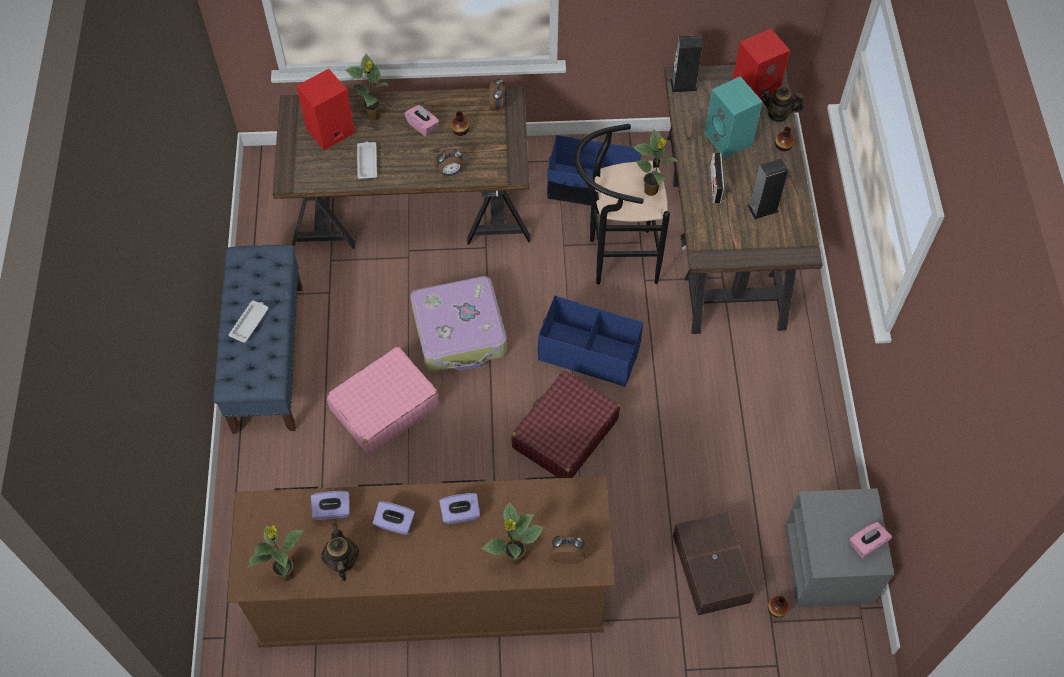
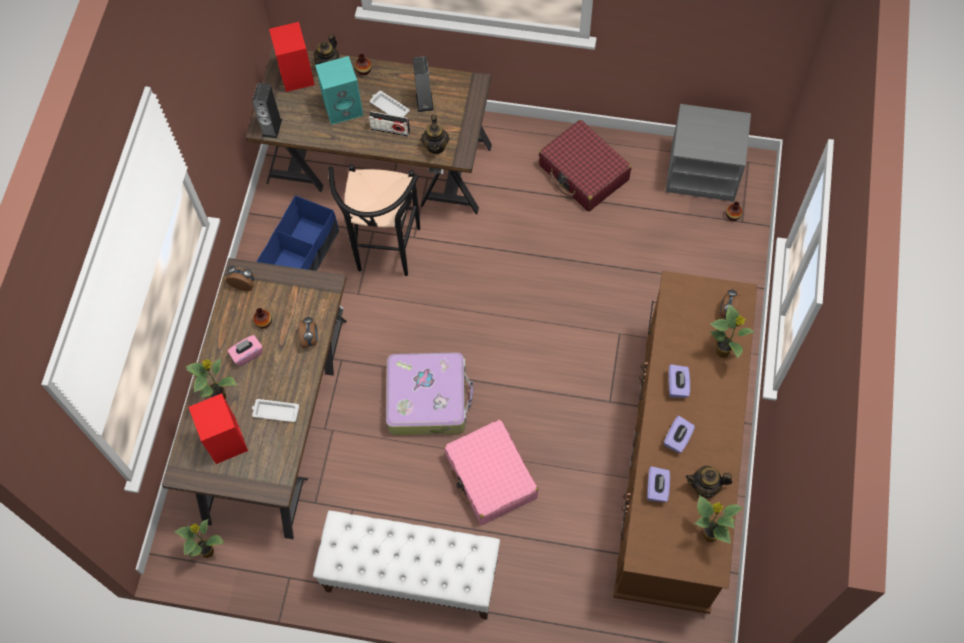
camera: 75 degrees left, 5 degrees up
(250, 322) = (412, 560): white tray -> white tray (389, 107)
(268, 357) = (411, 576): blue bench -> white bench
(564, 433) = (550, 332): red suitcase -> red suitcase (583, 173)
(589, 353) = (476, 297): blue storage box -> none
(651, 191) = (380, 180): potted plant -> potted plant (208, 551)
(709, 230) = (436, 146): none -> teapot
(709, 570) = (693, 253): brown storage box -> none
(867, 544) = (724, 123): pink tissue box -> none

